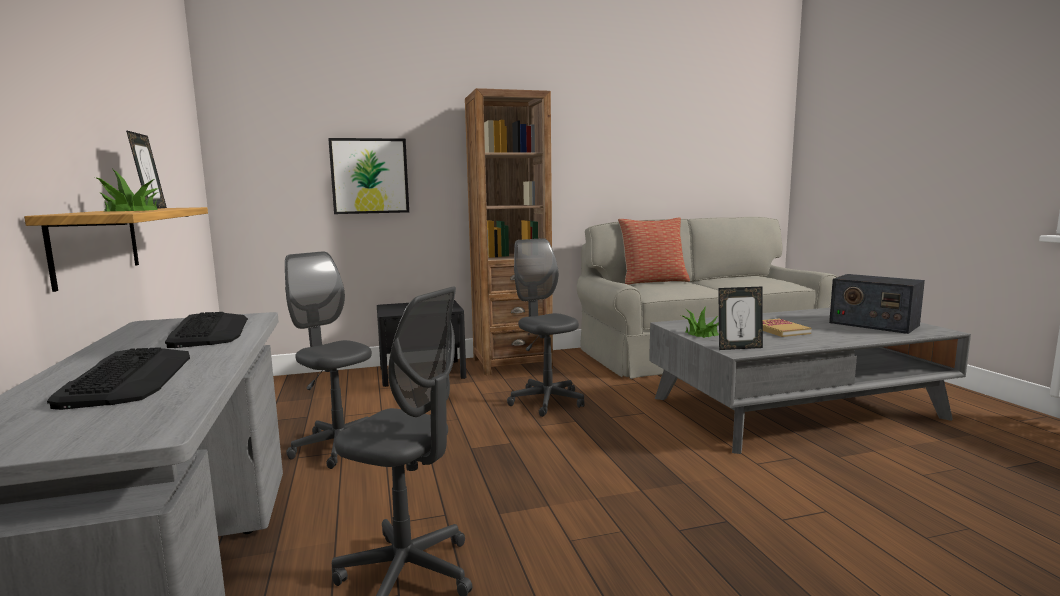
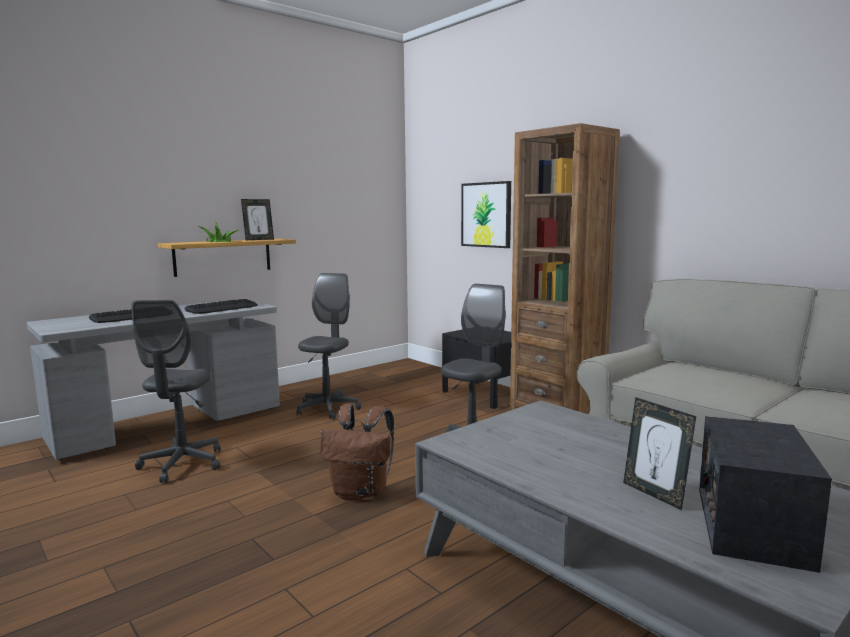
camera: 65 degrees right, 0 degrees up
(609, 461) = (361, 493): none -> brown backpack
(653, 281) = (715, 369): pillow -> none
(701, 333) = (514, 423): potted plant -> none
(739, 348) = (464, 442): picture frame -> picture frame (654, 494)
(779, 330) = (590, 459): book -> none

